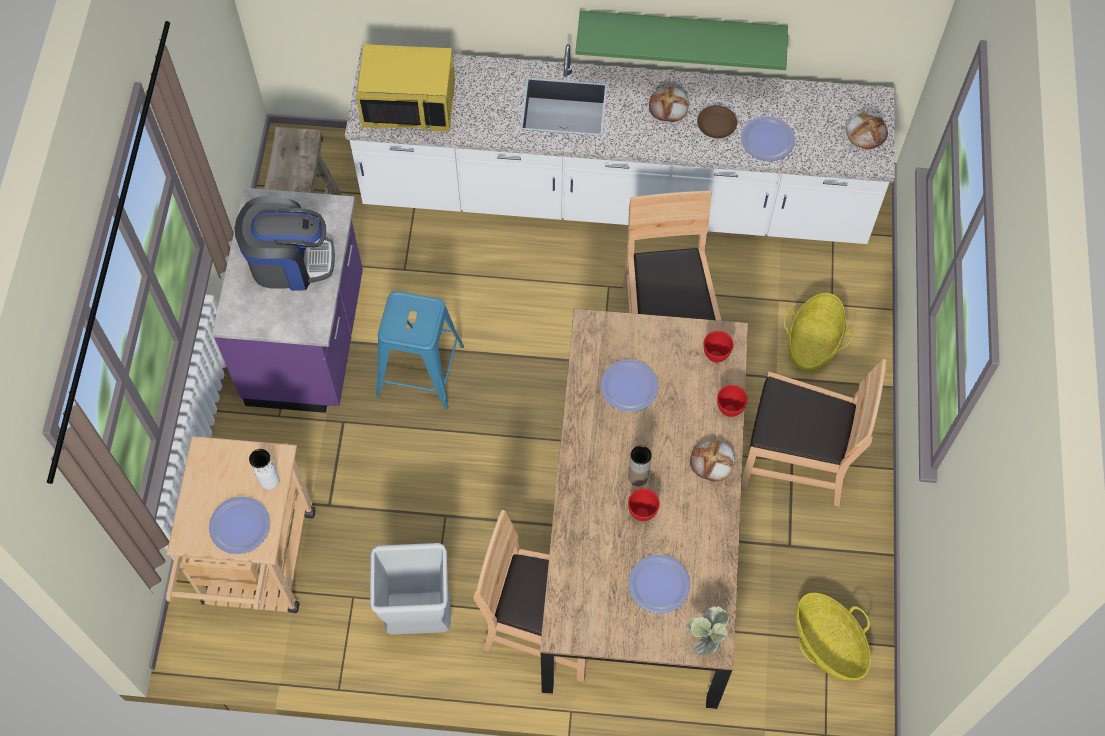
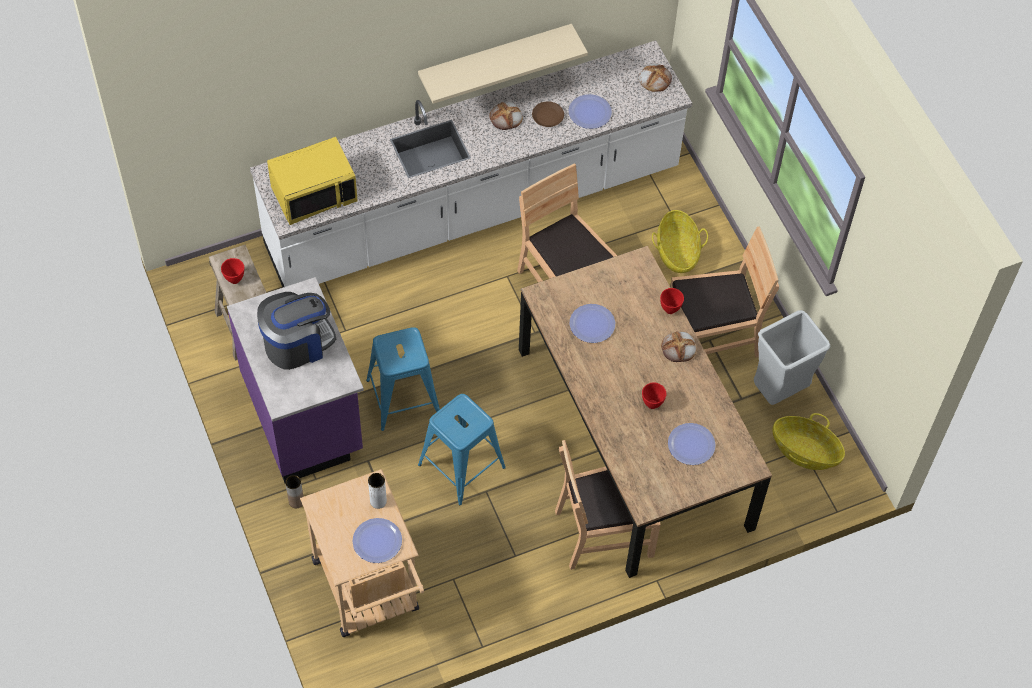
camera: 30 degrees left, 5 degrees down
(420, 618) = (511, 569): grey trash can -> grey trash can (780, 391)
(437, 475) = (462, 466): none -> blue stool
(638, 477) = (634, 381): brown vase -> brown vase (296, 501)
(681, 32) = (495, 58): green shelf -> beige shelf
(704, 642) = (743, 467): potted plant -> none
(716, 356) = (639, 277): red bowl -> red bowl (235, 279)

